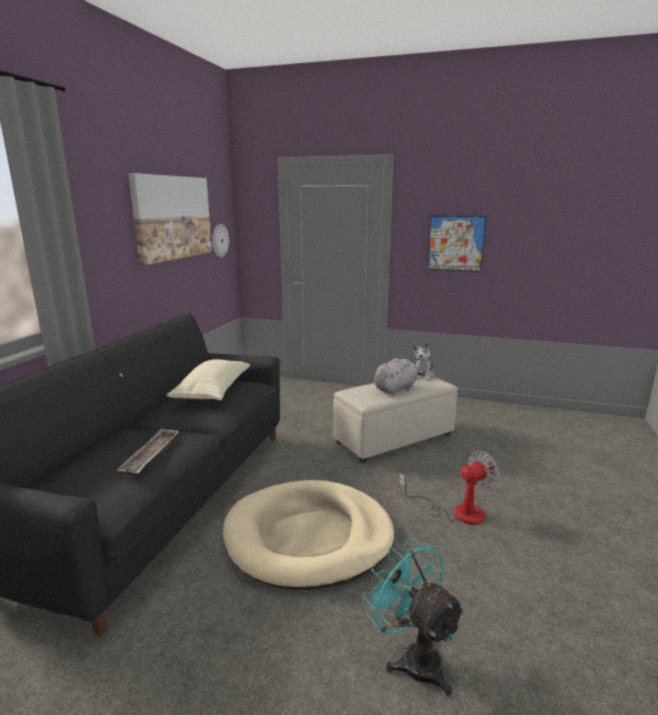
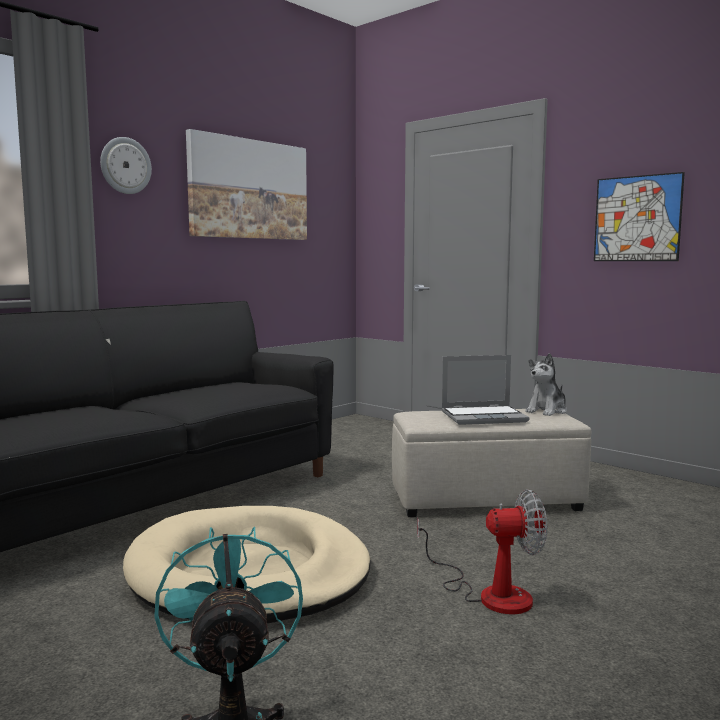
camera: 25 degrees right, 10 degrees down
(151, 455) = (79, 418): tray -> none
(213, 392) = (228, 387): beige pillow -> none
(219, 240) = (326, 229): wall clock -> wall clock (125, 165)
(396, 389) = (484, 417): grey plush toy -> laptop

